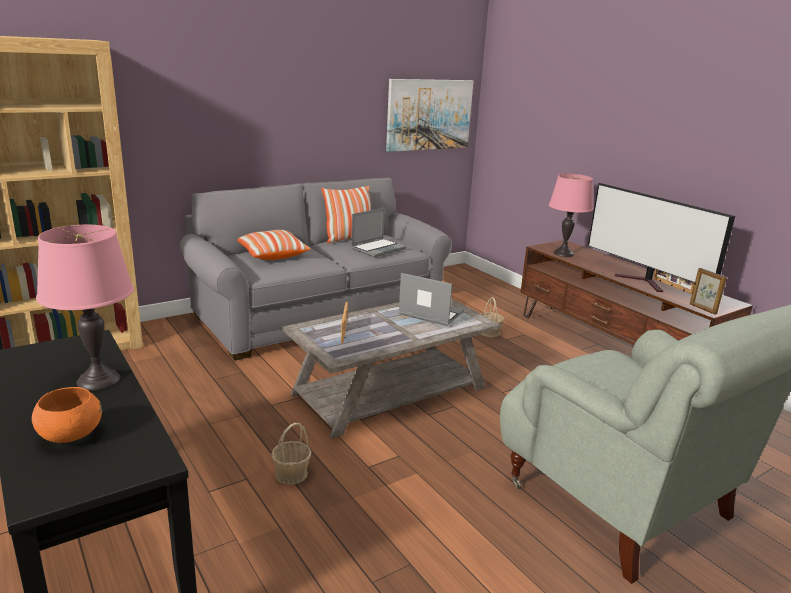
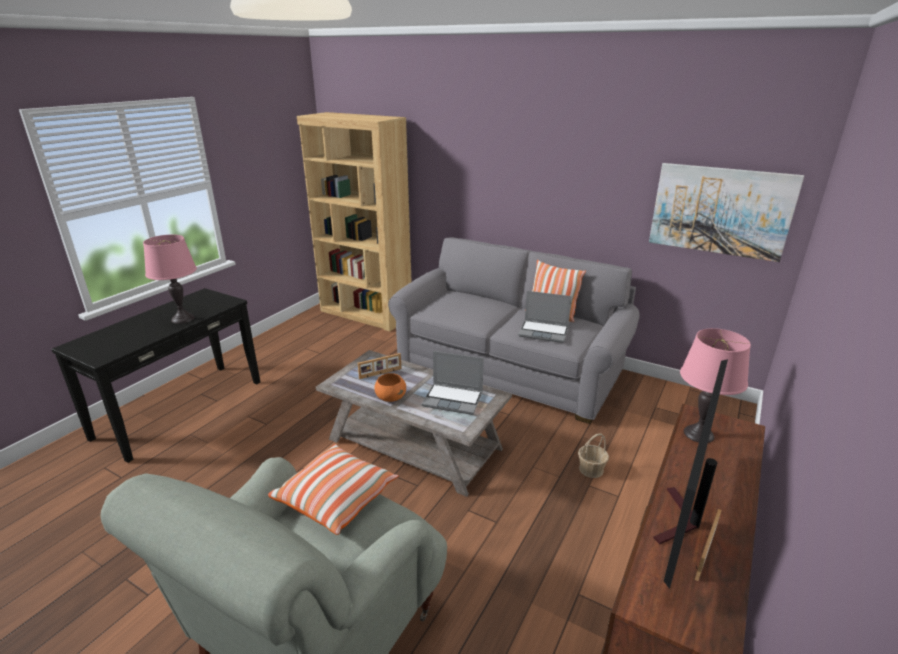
camera: 65 degrees right, 5 degrees up
(70, 435) = (124, 333): orange bowl -> orange bowl (391, 398)
(272, 255) = (467, 301): pillow -> pillow (336, 498)
(291, 474) = (278, 438): basket -> none
(429, 313) = (454, 399): laptop -> laptop turned 105 degrees clockwise
(702, 309) = (636, 596): picture frame -> none

